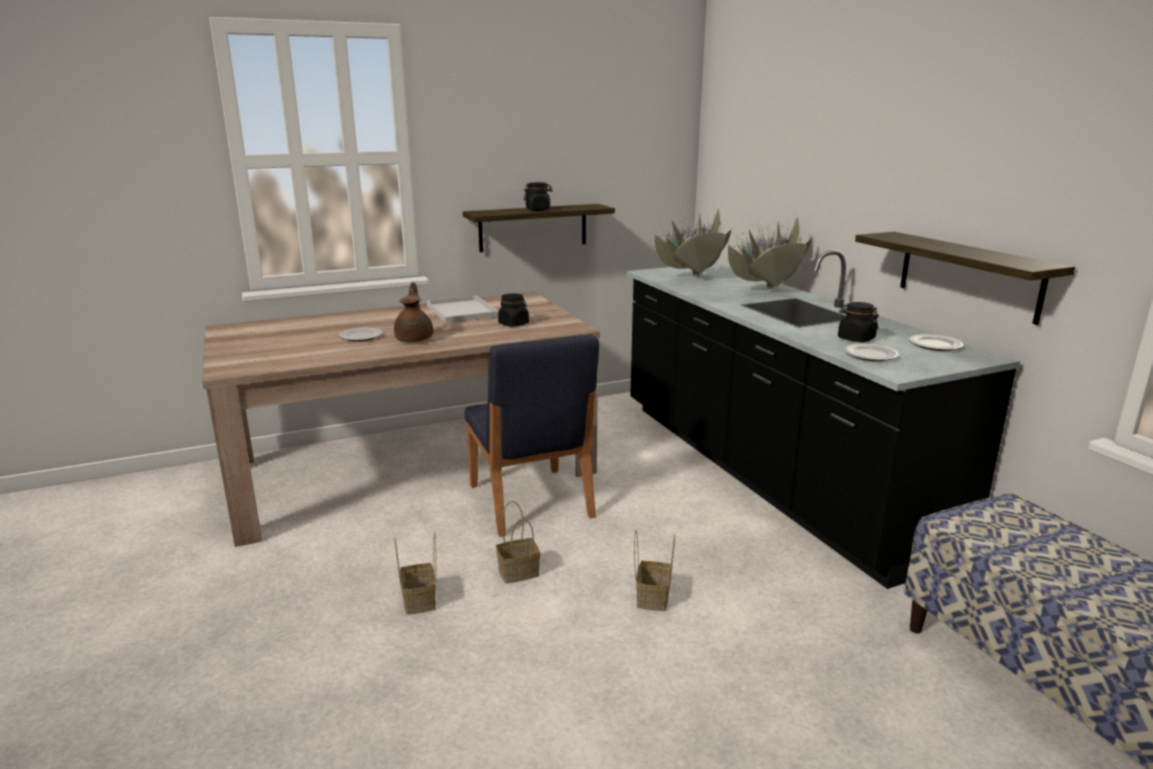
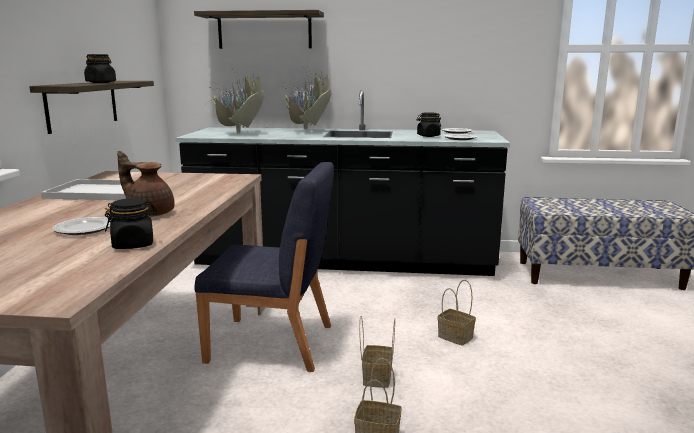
camera: 60 degrees left, 5 degrees down
(514, 324) = (186, 186): black jar -> black jar (134, 244)
(968, 275) = (452, 91): shelf -> shelf (264, 31)

